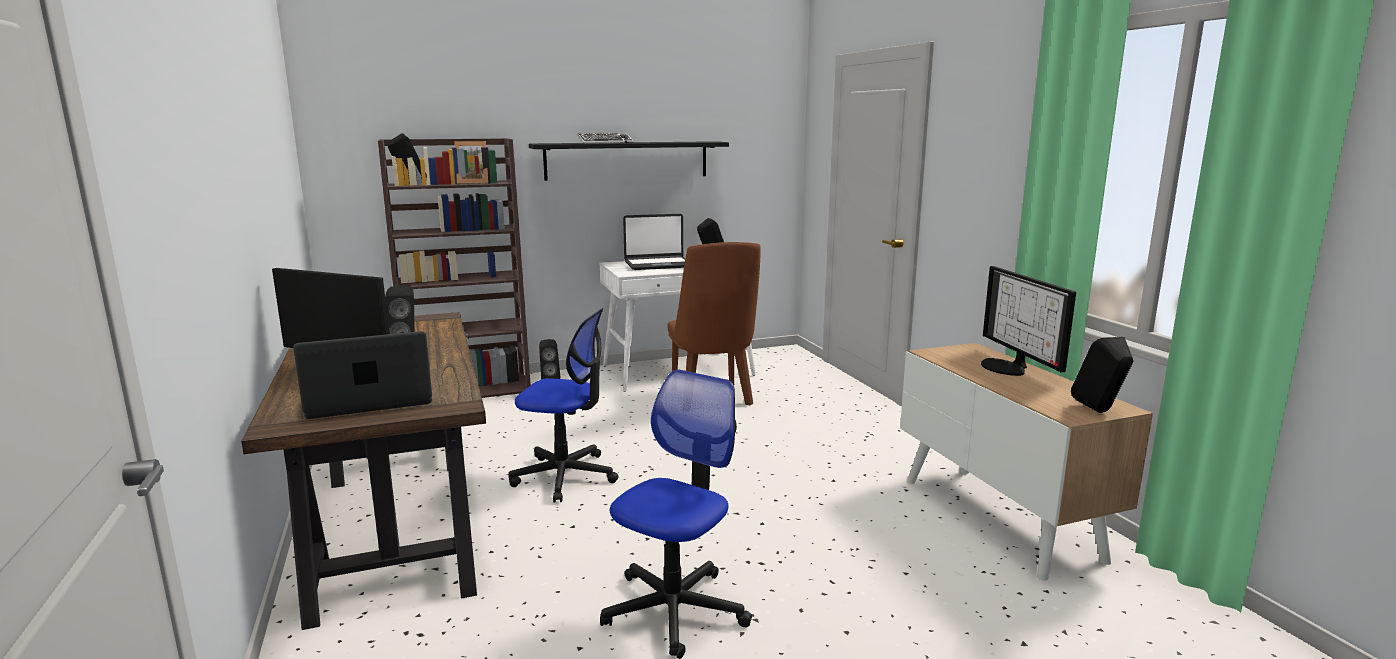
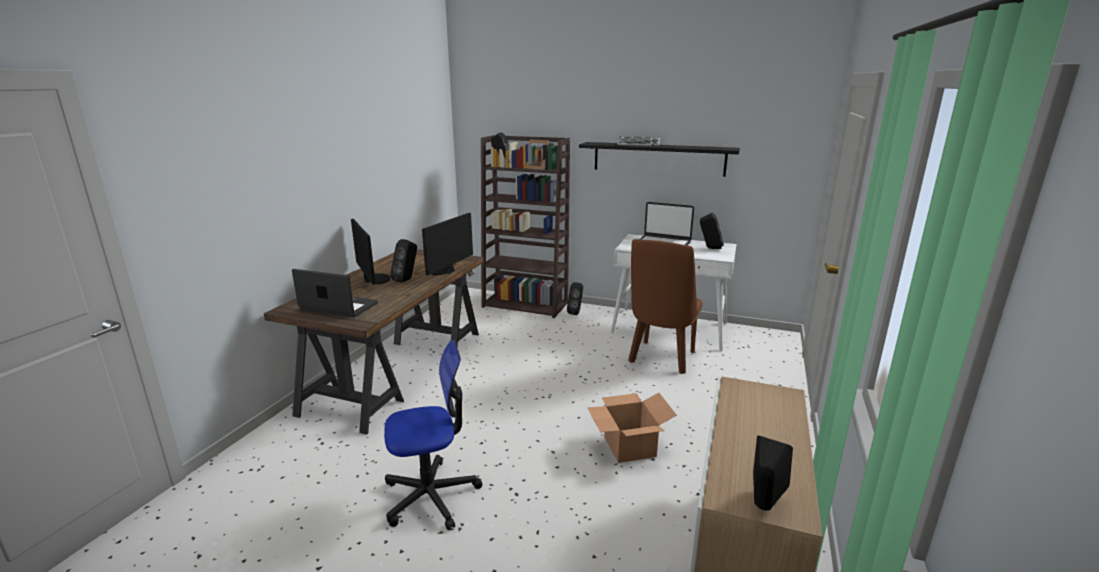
camera: 40 degrees right, 5 degrees up
(565, 476) = (497, 381): office chair -> none
(800, 479) = (630, 447): none -> cardboard box
(1008, 367) = (777, 426): monitor -> monitor (444, 271)

